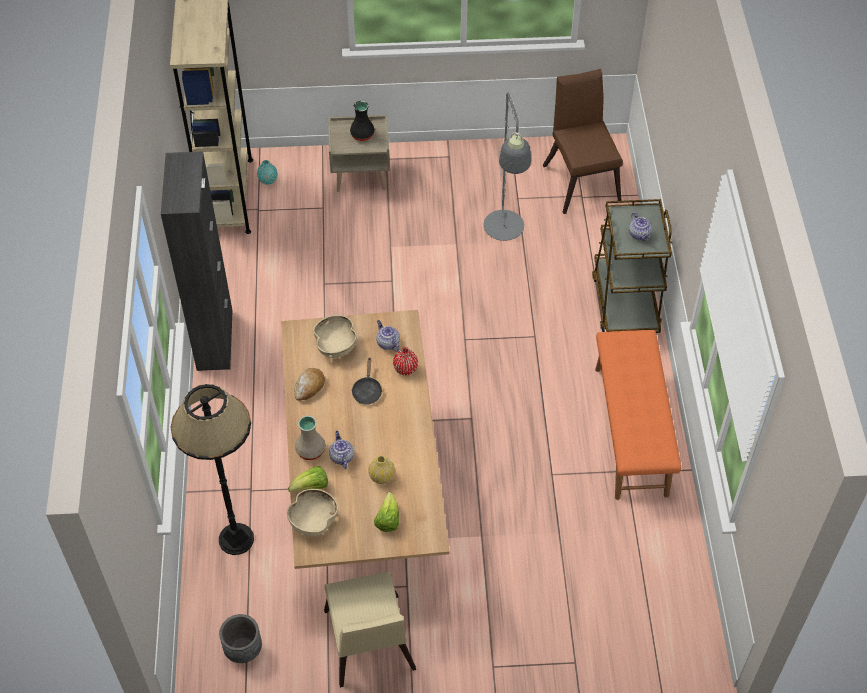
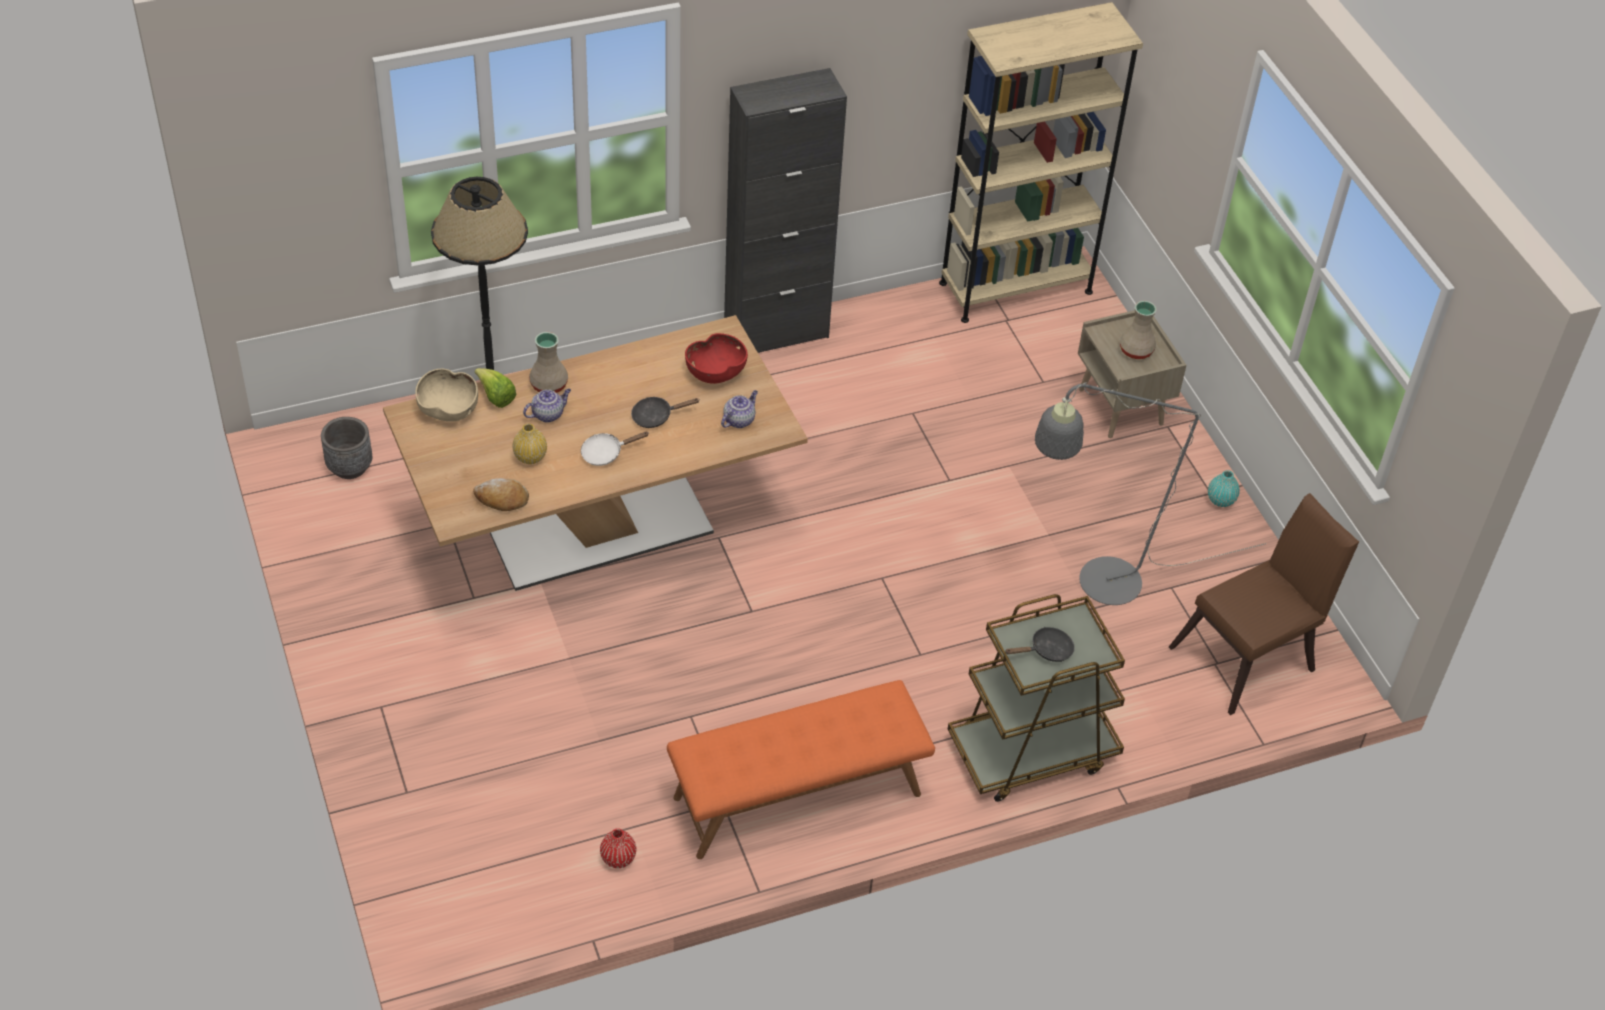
camera: 70 degrees right, 5 degrees down
(268, 180) = (1063, 317): turquoise vase -> turquoise vase (1221, 500)
(309, 387) = (643, 362): bread -> bread (502, 499)
(336, 346) = (716, 373): beige bowl -> red bowl
(362, 135) = (1135, 350): black vase -> beige vase
(369, 647) = (380, 579): beige chair -> none
(387, 519) = (469, 475): lettuce -> none
(393, 429) = (606, 453): none -> white frying pan
(405, 369) = (704, 445): red vase -> red vase (618, 858)
(639, 234) = (1047, 650): teapot -> black frying pan

